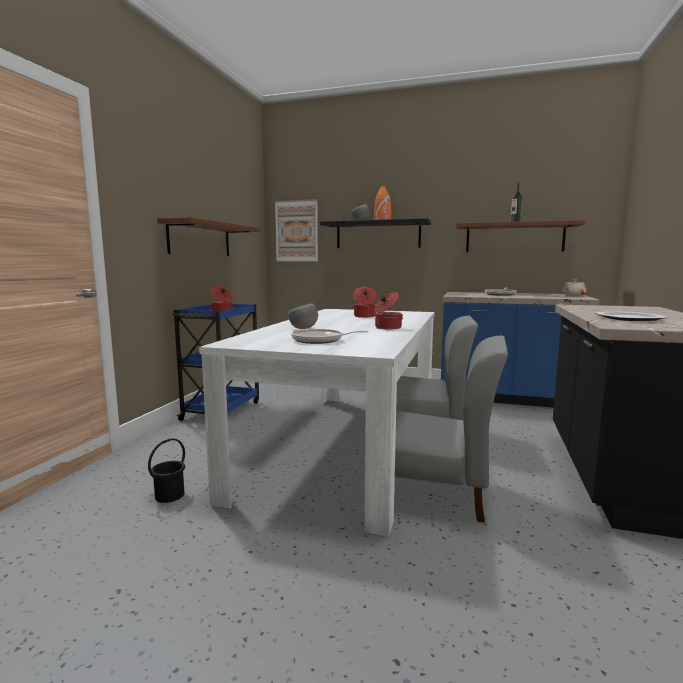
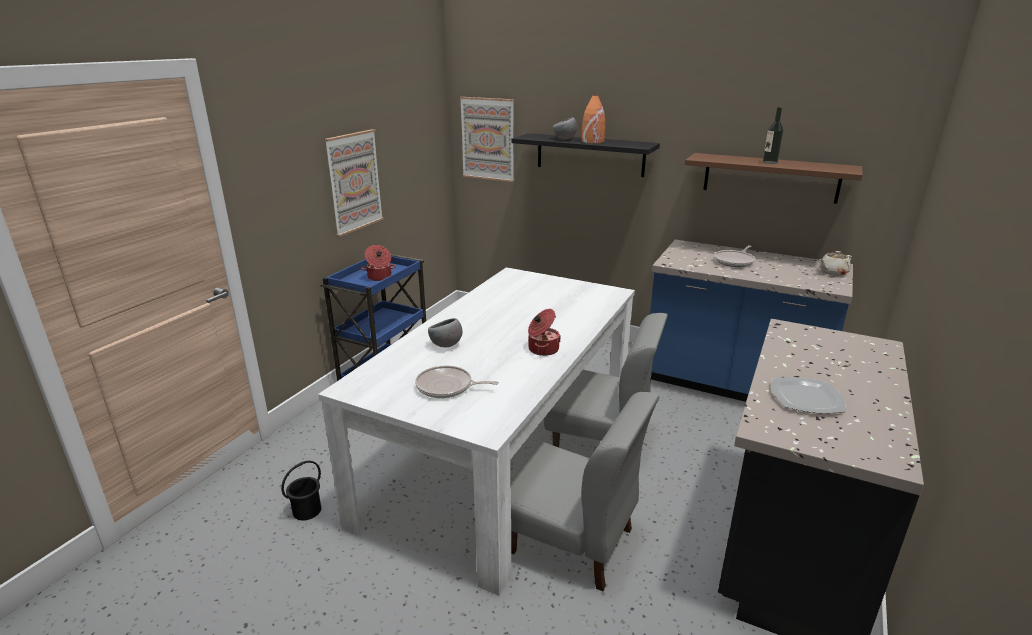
camera: 10 degrees right, 15 degrees up
(200, 239) = (354, 182): brown shelf -> picture
(364, 316) = (537, 304): cooking pot -> none

